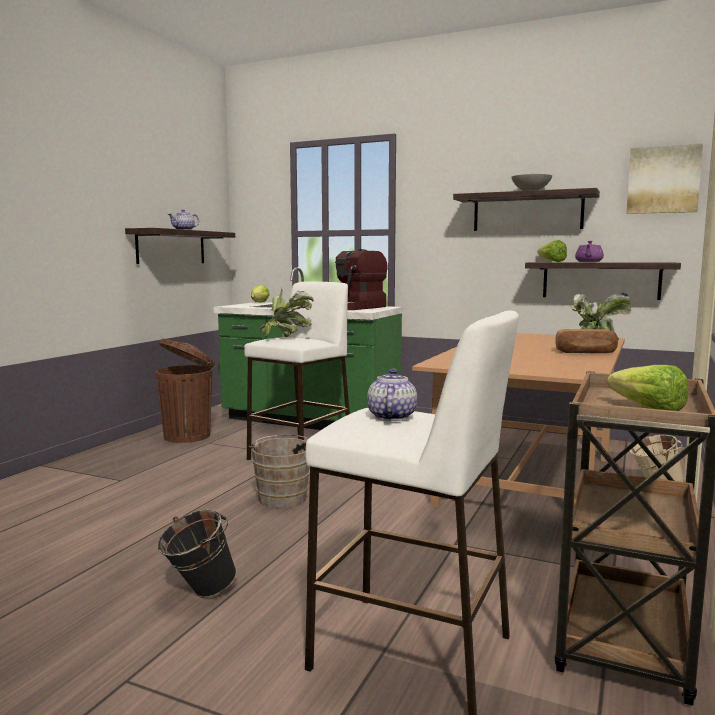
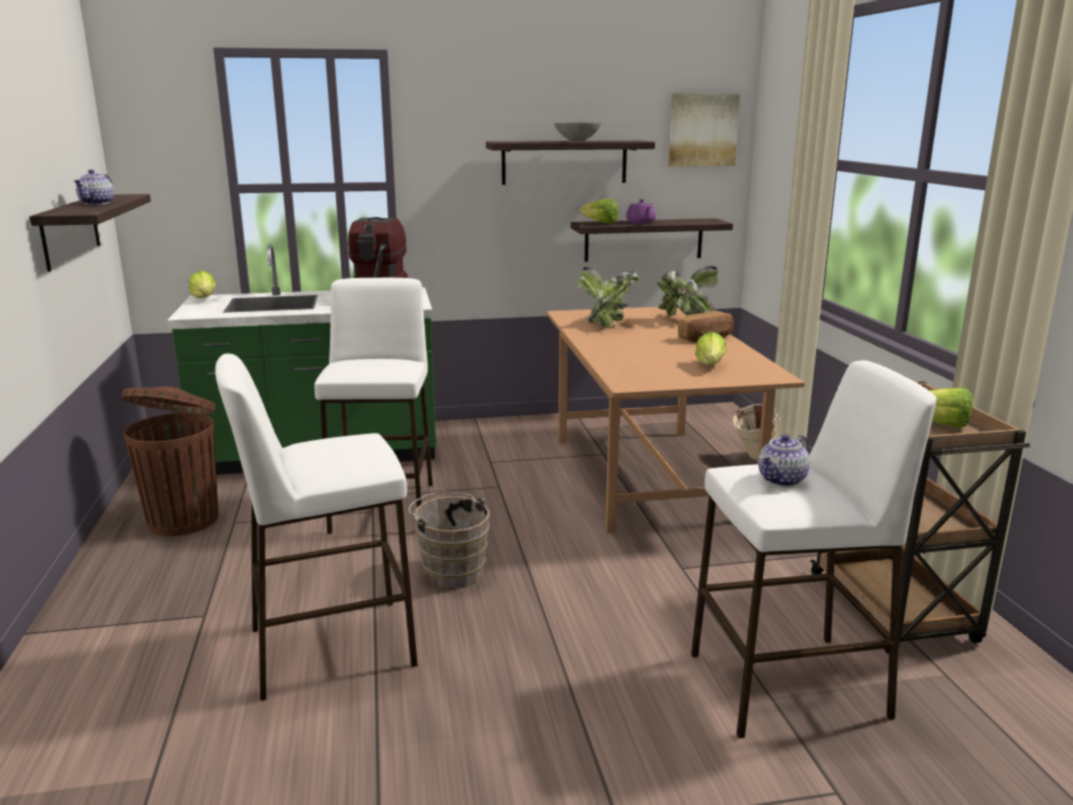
camera: 35 degrees left, 10 degrees up
(149, 514) = (330, 647): none -> white stool
(198, 593) = (543, 714): black bucket -> none
(287, 338) = (365, 364): potted plant -> potted plant (607, 324)
(391, 416) = (782, 480): teapot -> teapot turned 105 degrees counterclockwise
(536, 364) = (709, 367): none -> lettuce

